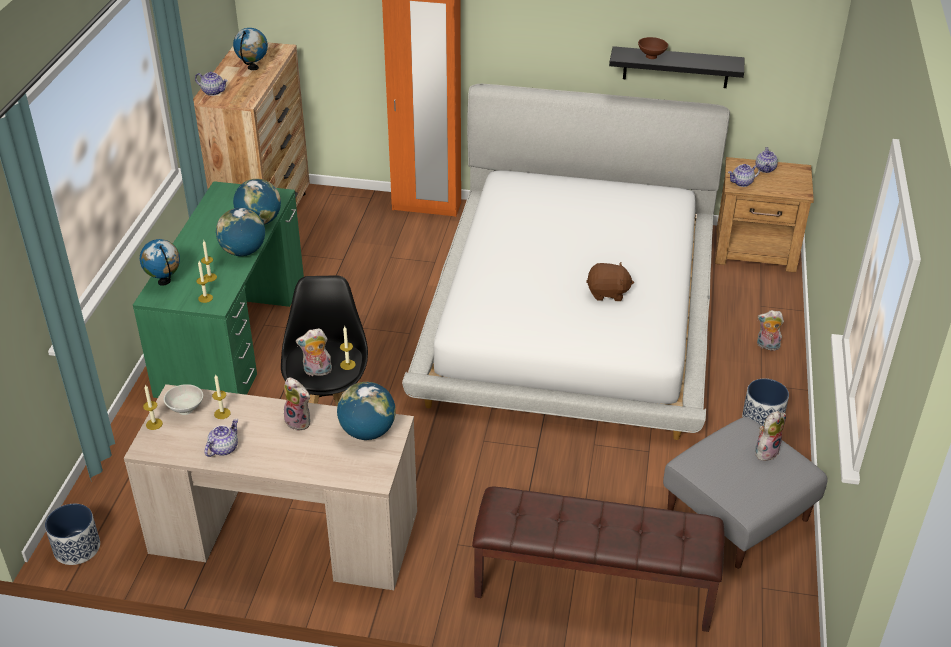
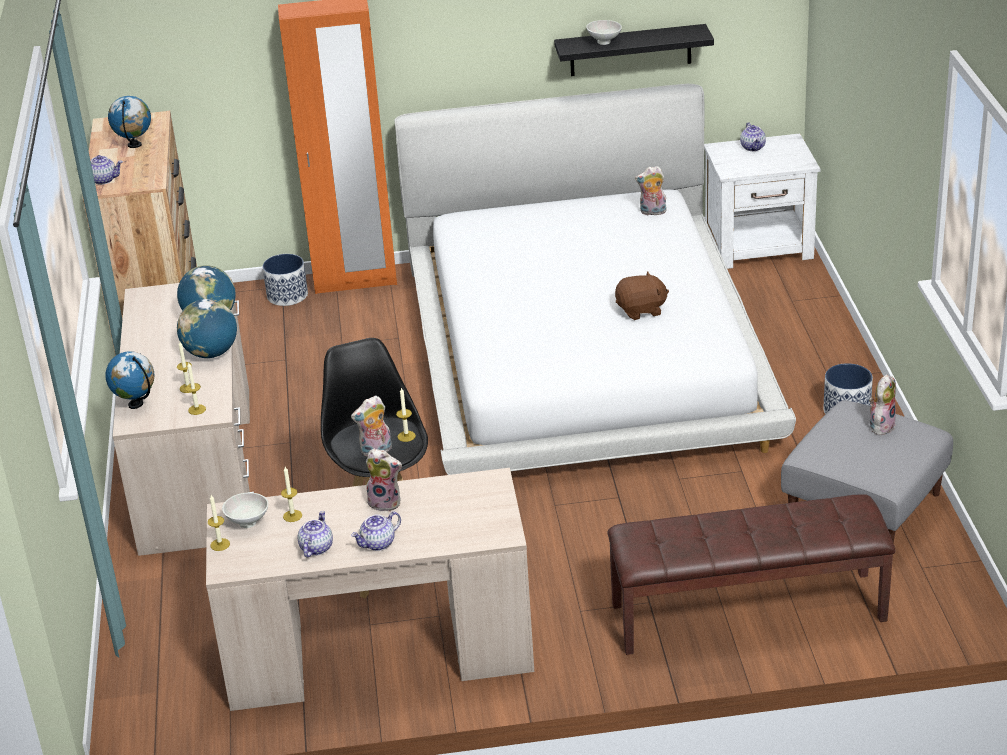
camera: 15 degrees left, 5 degrees down
(77, 548) = (140, 727): planter -> planter (287, 296)
(234, 333) = (198, 467): green desk -> beige desk
(367, 432) = (468, 494): globe -> none
(651, 56) = (604, 41): brown bowl -> white bowl
(742, 183) = (735, 167): teapot -> teapot (378, 543)
(756, 251) = (760, 246): brown nightstand -> white nightstand
(767, 346) = (818, 339): plush toy -> plush toy (652, 212)

